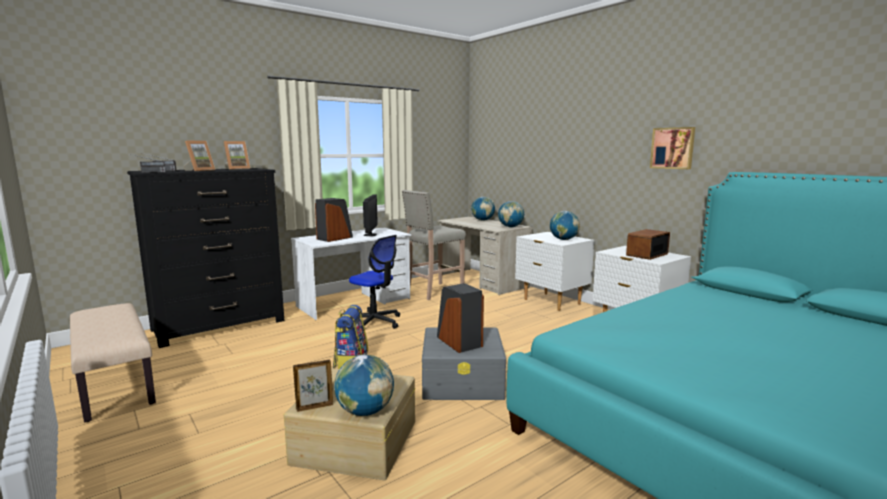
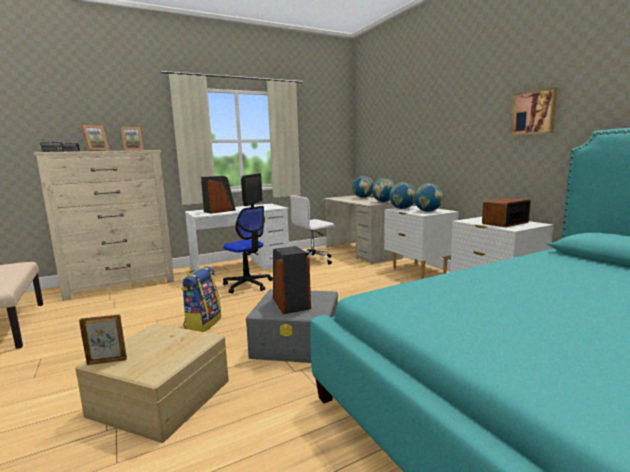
camera: 10 degrees right, 0 degrees up
(219, 325) = (121, 283): black dresser -> beige dresser
(365, 412) = (149, 369): globe -> globe (402, 208)
(433, 291) = (313, 260): beige stool -> white office chair

